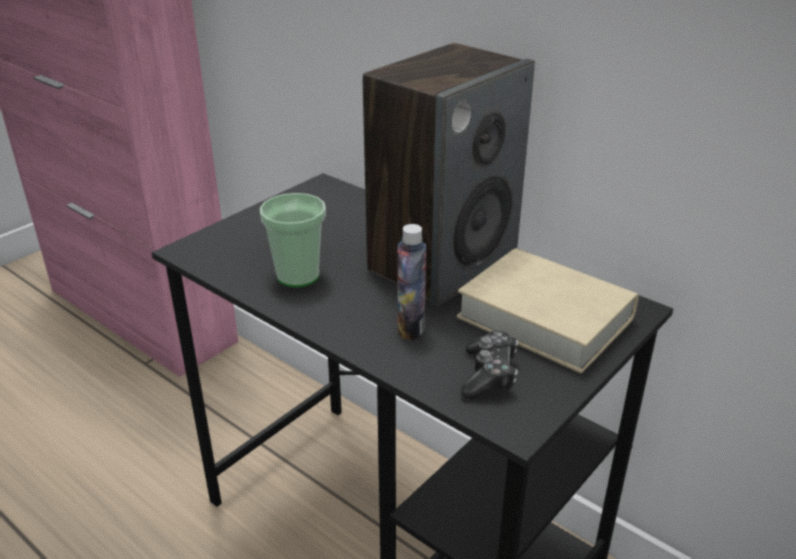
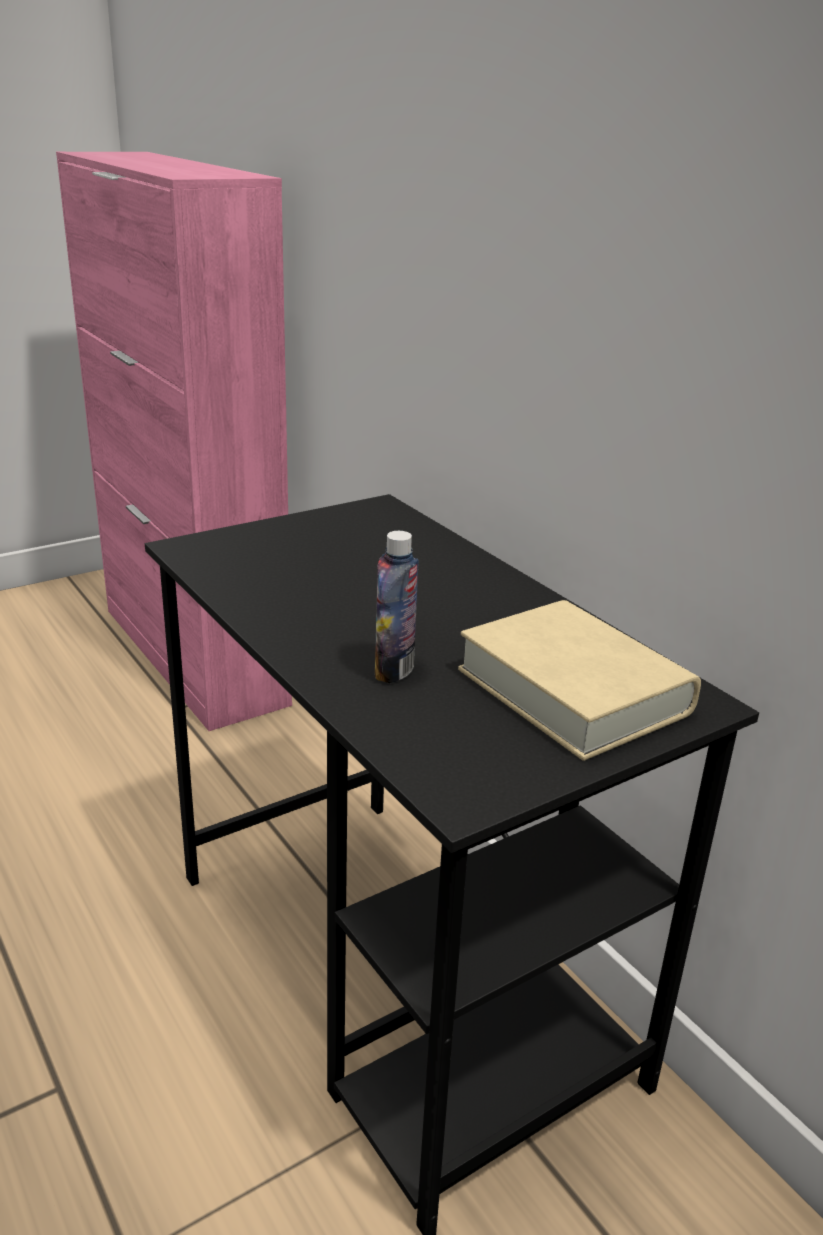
camera: 15 degrees right, 5 degrees down
(298, 276) = (293, 593): cup -> none
(442, 262) = (477, 608): speaker -> none
(489, 374) = (461, 738): game controller -> none

